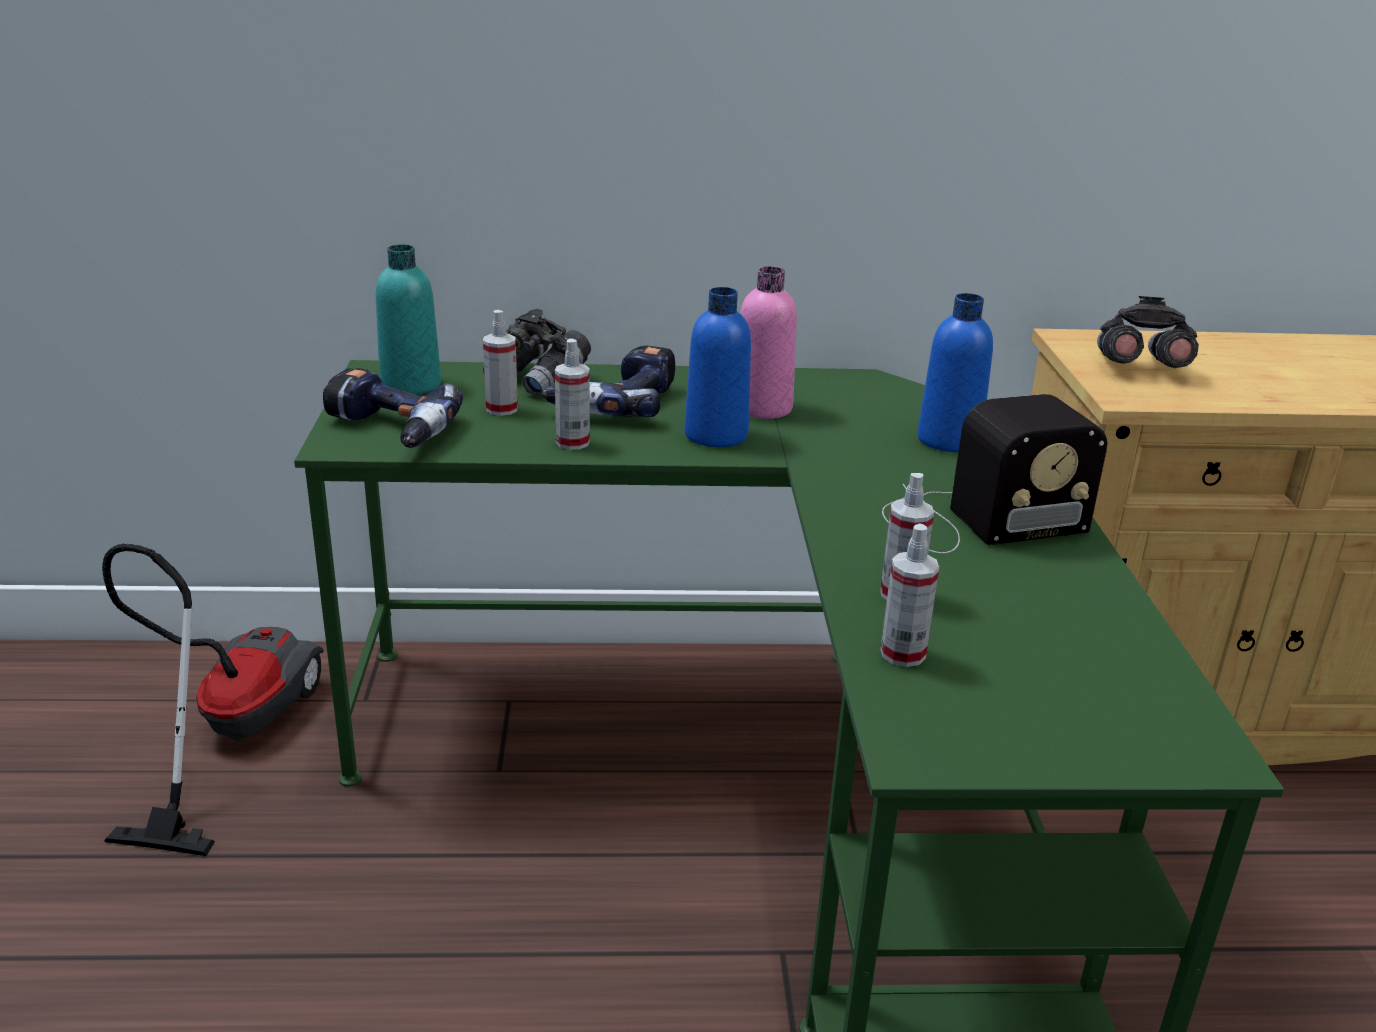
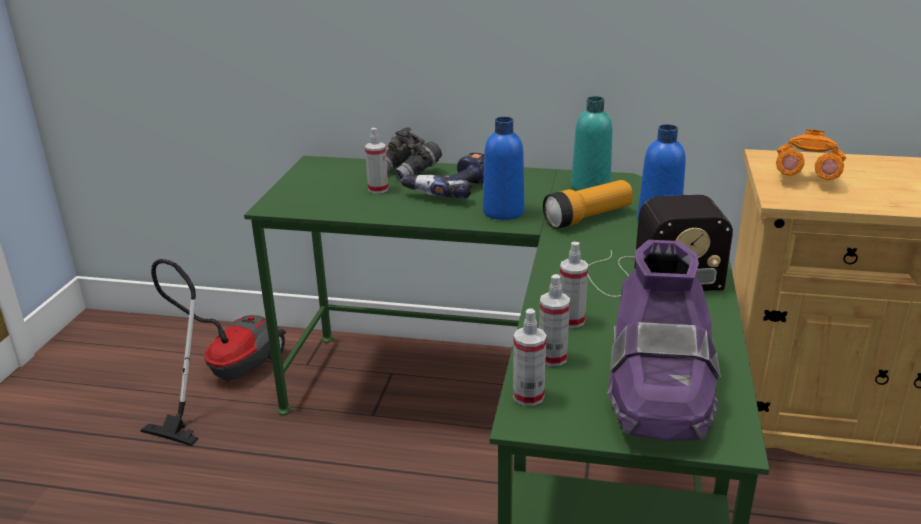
camera: 15 degrees right, 0 degrees up
(387, 431) = (304, 200): power drill -> none
(411, 384) = (331, 172): turquoise bottle -> turquoise bottle (590, 187)
(572, 442) = (411, 212): spray bottle -> spray bottle (528, 396)
(762, 408) = (542, 196): pink bottle -> none
(845, 438) = (588, 218): none -> flashlight
(1076, 687) = (658, 390): none -> purple boot
(1138, 368) = (805, 179): grey binoculars -> orange binoculars

